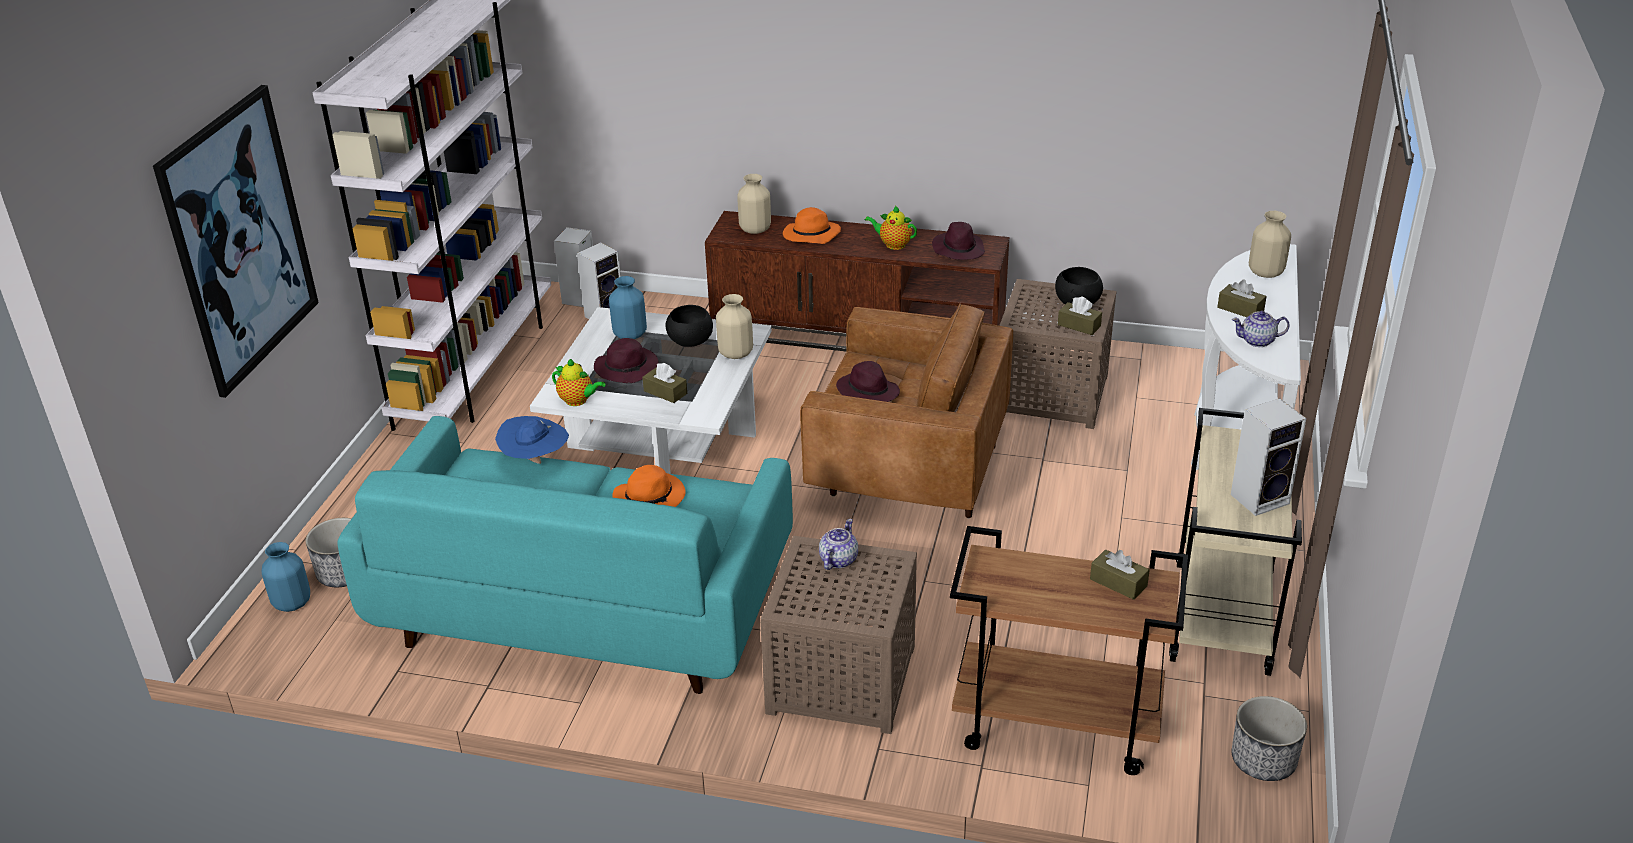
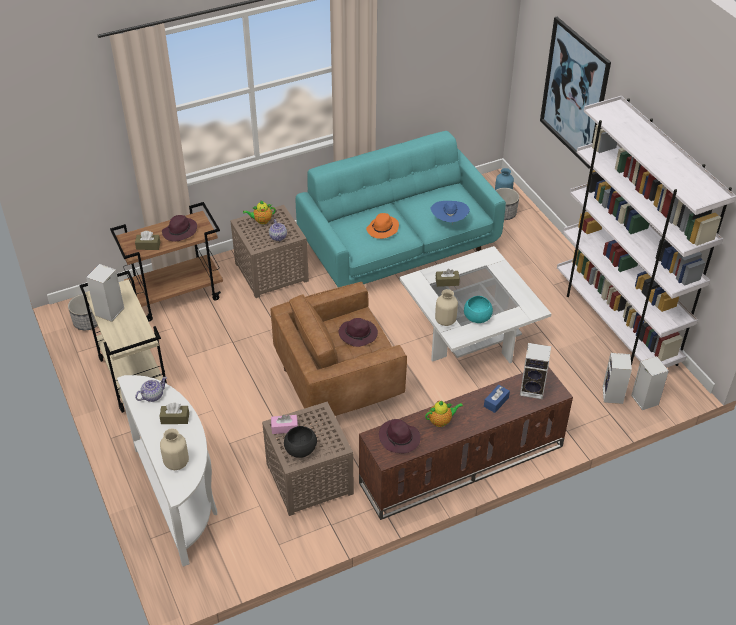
camera: 140 degrees right, 10 degrees up
(578, 401) = (477, 258): teapot -> teapot (261, 221)
(627, 368) = (482, 285): purple hat -> purple hat (179, 232)
(630, 334) = (509, 305): blue vase -> none
(690, 340) = (477, 317): black bowl -> turquoise bowl
(754, 229) = (533, 389): beige vase -> speaker
(810, 236) = (496, 402): orange hat -> blue tissue box
(1079, 325) = (284, 428): brown tissue box -> pink tissue box

